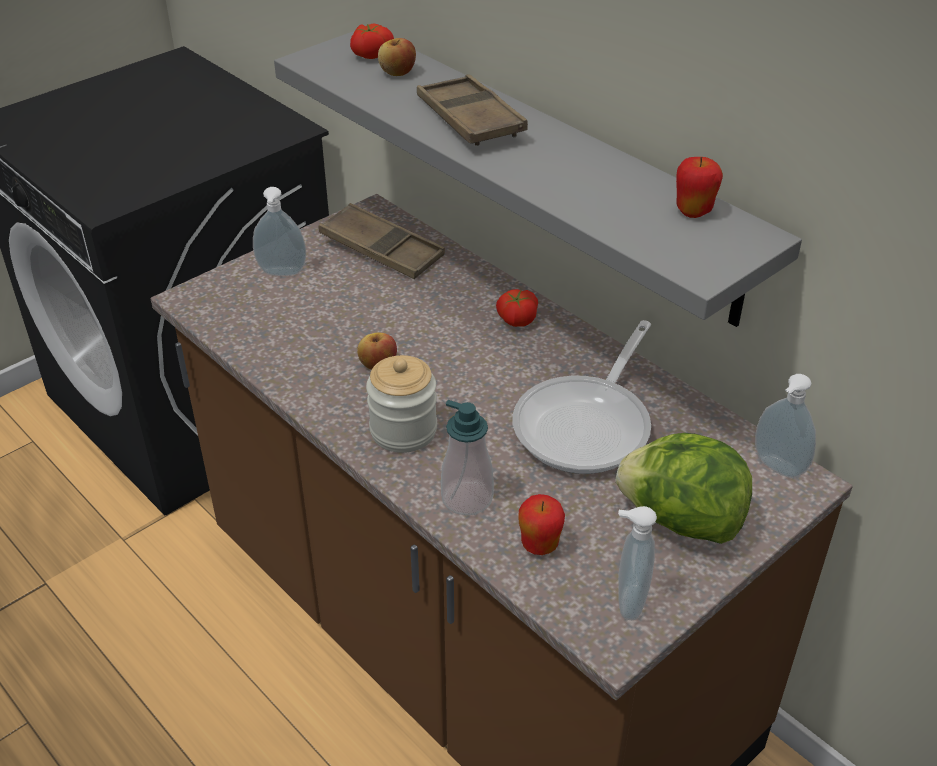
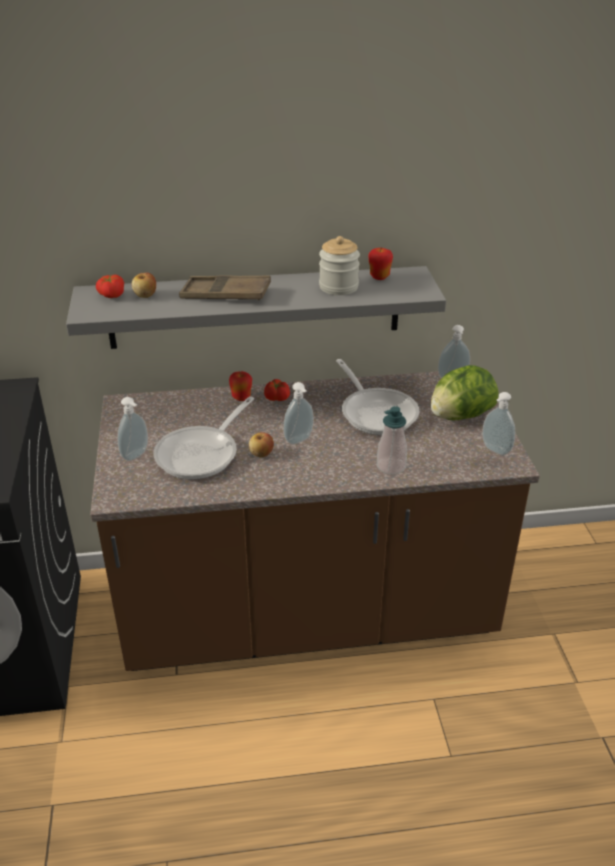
camera: 55 degrees left, 5 degrees down
(332, 318) = (202, 453): none -> frying pan
(381, 249) = (161, 414): brown tray -> none
(403, 431) = (322, 466): jar -> jar (338, 287)
(441, 383) = (299, 440): none -> soap dispenser
(539, 545) = (441, 459): apple -> apple (241, 398)

